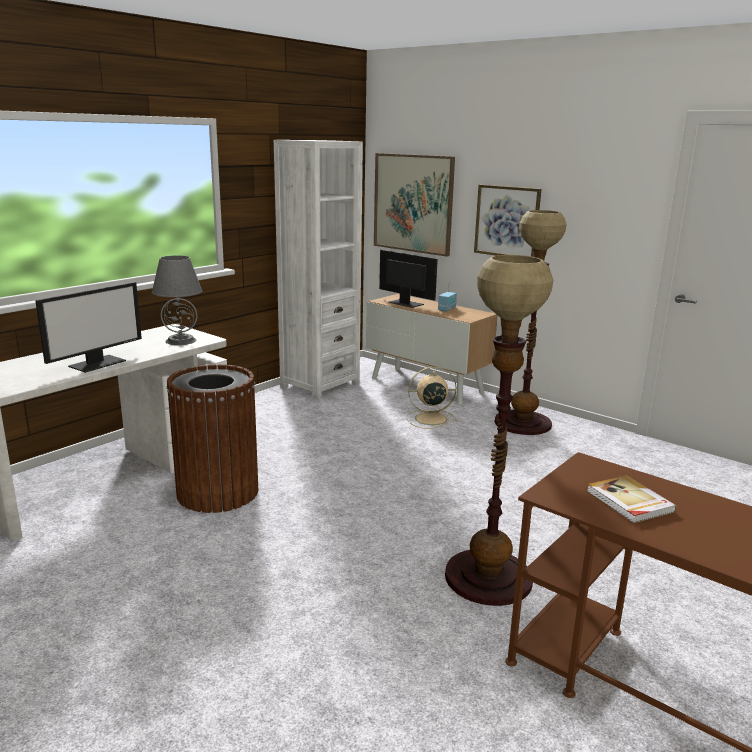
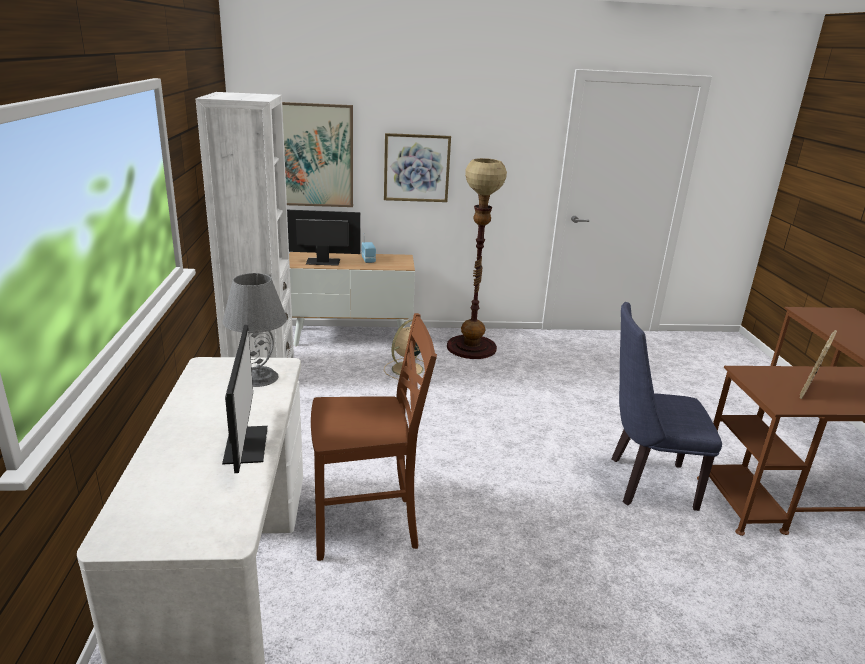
camera: 45 degrees left, 5 degrees up
(218, 492) = (367, 526): brown trash can -> brown chair
(488, 577) = (643, 482): floor lamp -> blue chair
(629, 502) = (809, 390): book -> picture frame

